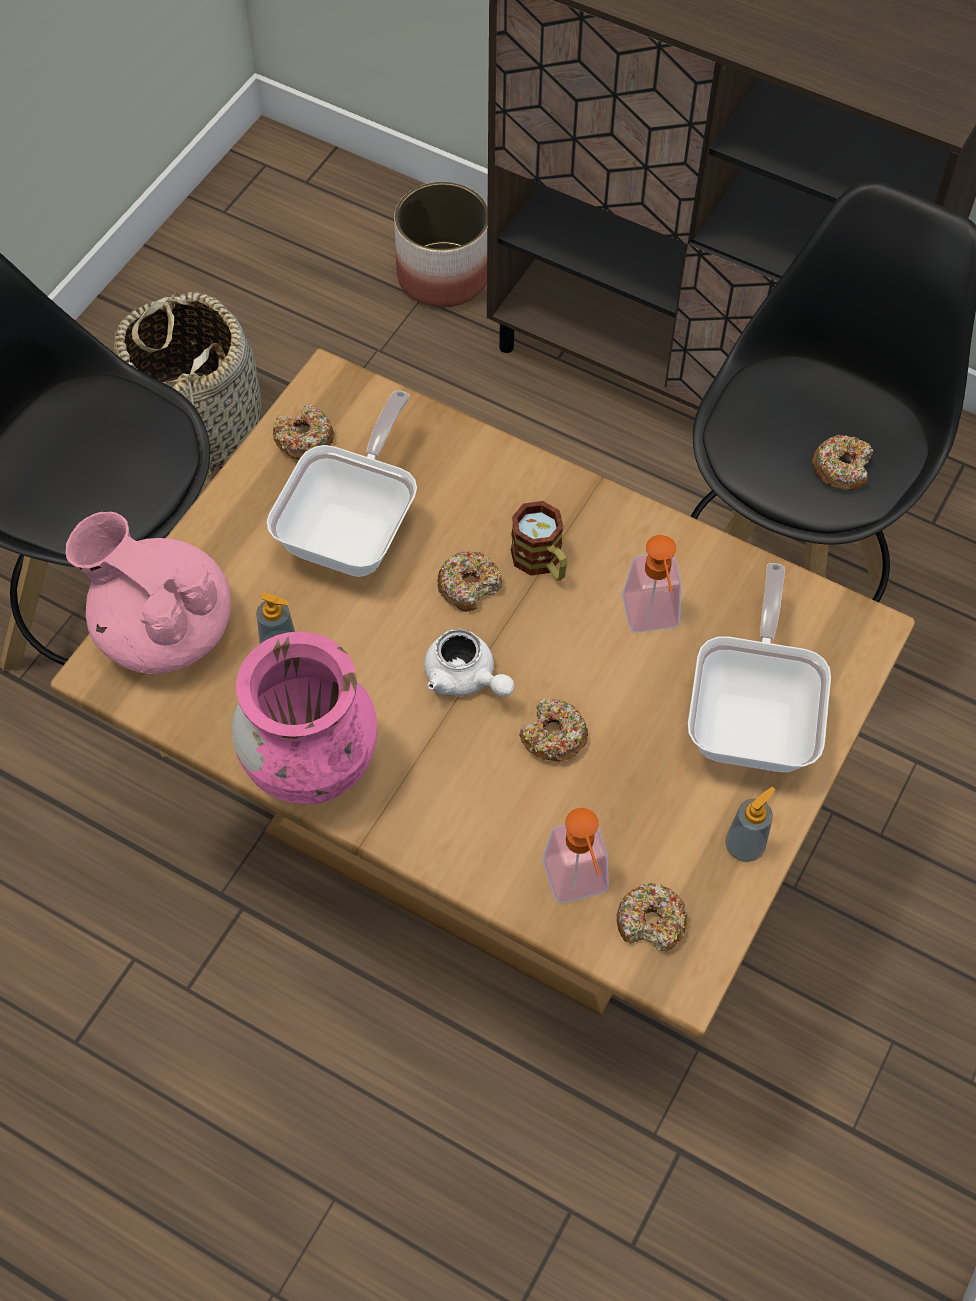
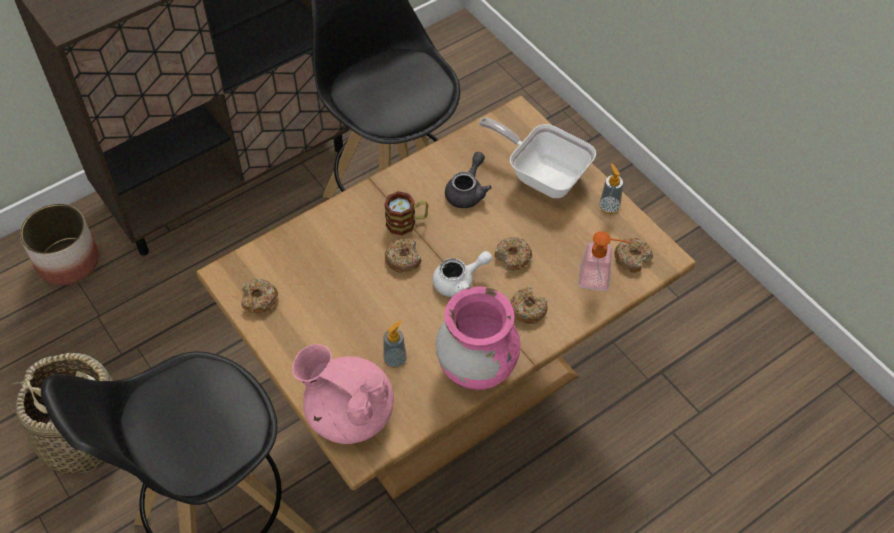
camera: 65 degrees left, 5 degrees down
(163, 629) = (348, 413): pink teapot -> pink teapot turned 60 degrees clockwise
(355, 528) = (335, 297): frying pan -> none
(652, 620) = (467, 191): soap dispenser -> grey teapot
(841, 468) = (419, 86): donut -> donut (527, 309)

